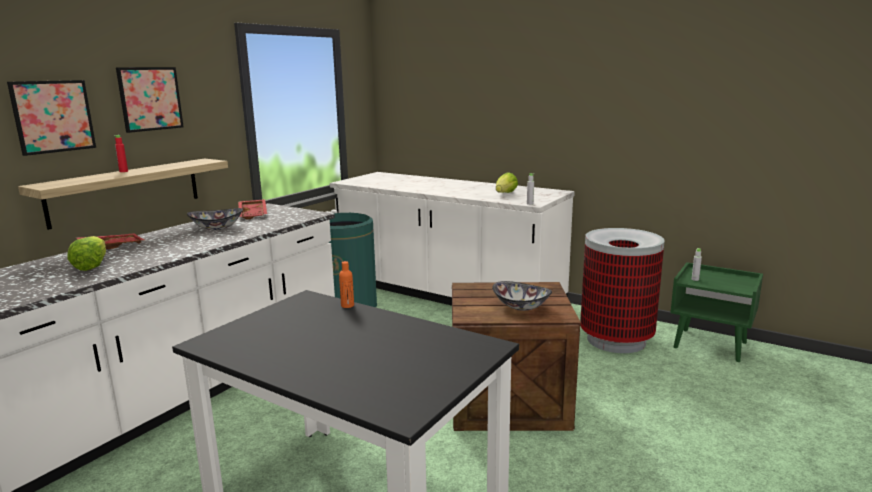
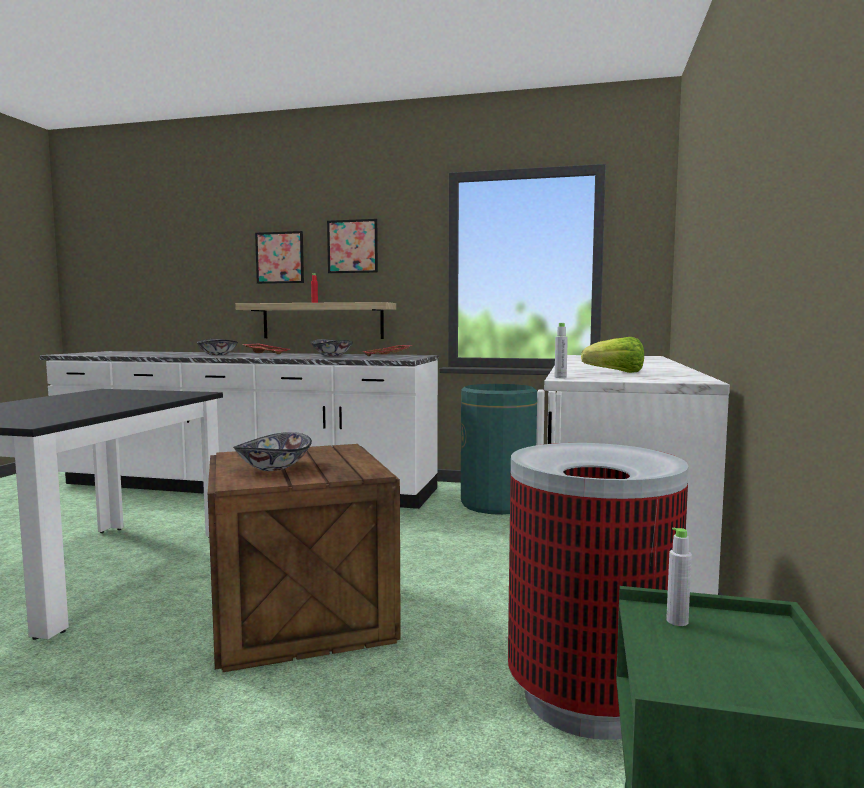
camera: 70 degrees right, 10 degrees down
(91, 265) = (217, 354): lettuce -> bowl
(347, 305) = (174, 398): orange bottle -> none

